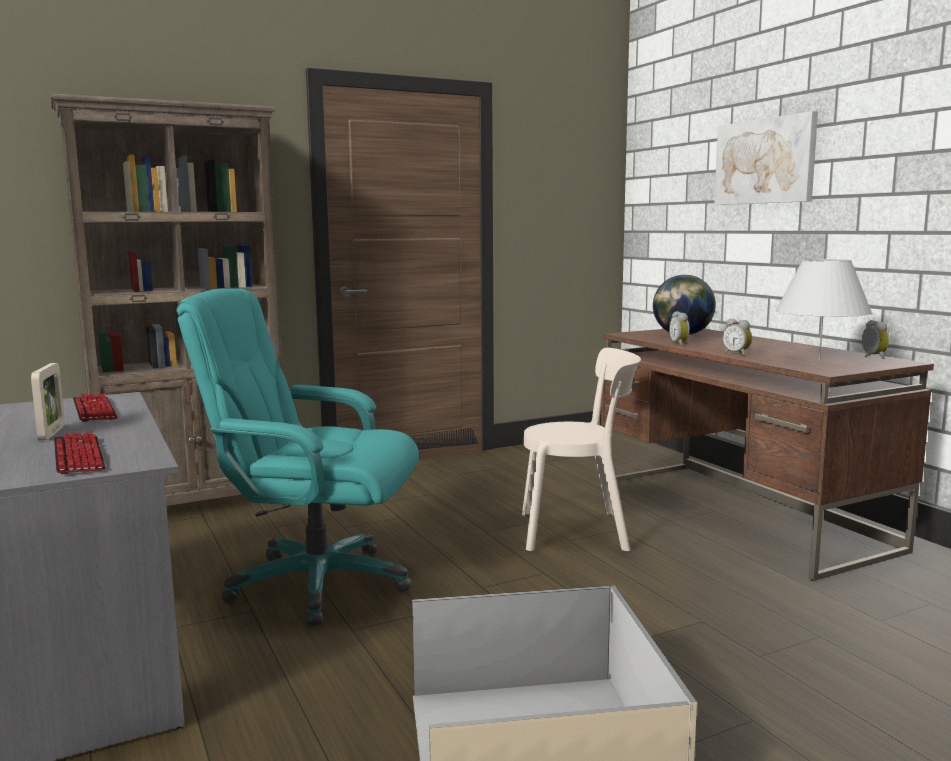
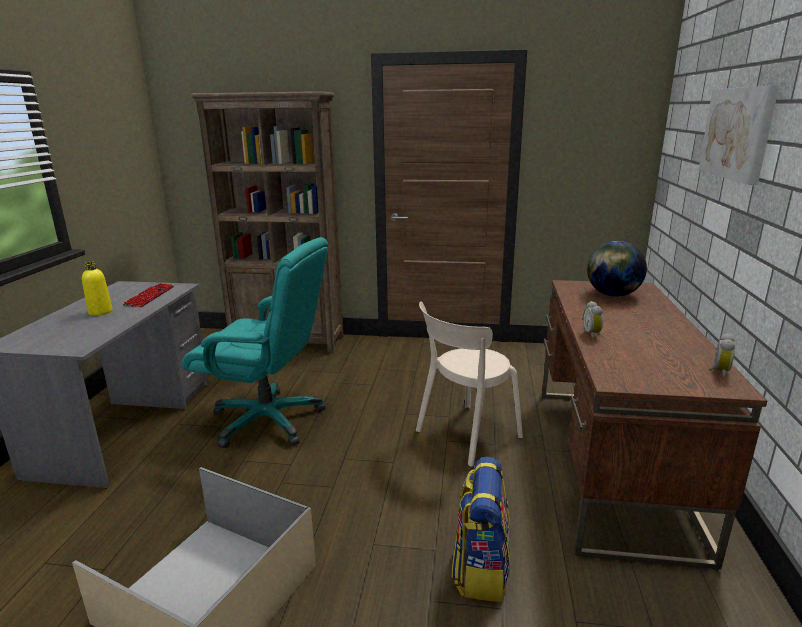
camera: 35 degrees right, 10 degrees up
(52, 433) = (100, 312): picture frame -> yellow bottle
(78, 456) = (71, 335): keyboard -> none
(316, 583) = (269, 420): turquoise office chair -> turquoise office chair turned 150 degrees clockwise
(580, 531) = (465, 435): beige chair -> beige chair turned 105 degrees clockwise
(680, 344) = (577, 308): alarm clock -> none
(760, 618) = (480, 569): none -> backpack
(819, 359) = (651, 361): white table lamp -> none

